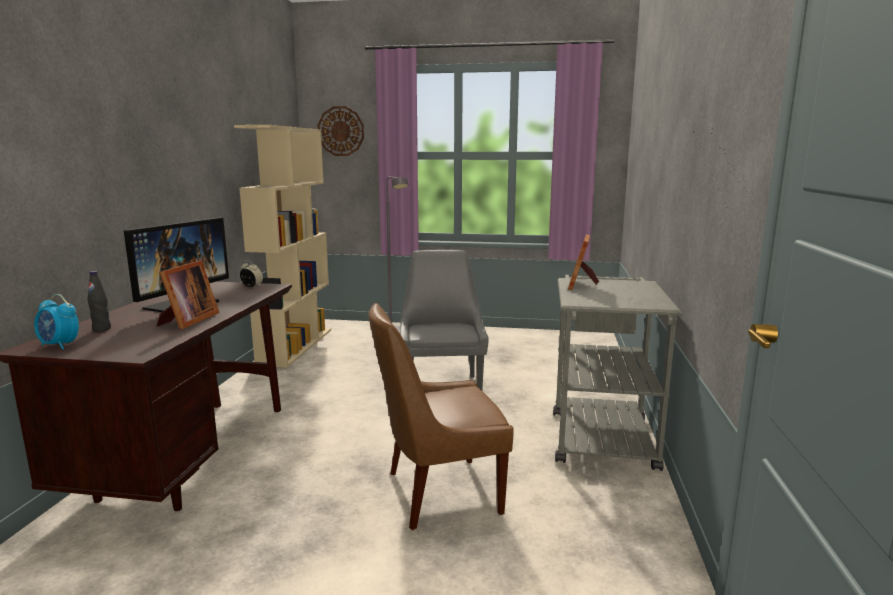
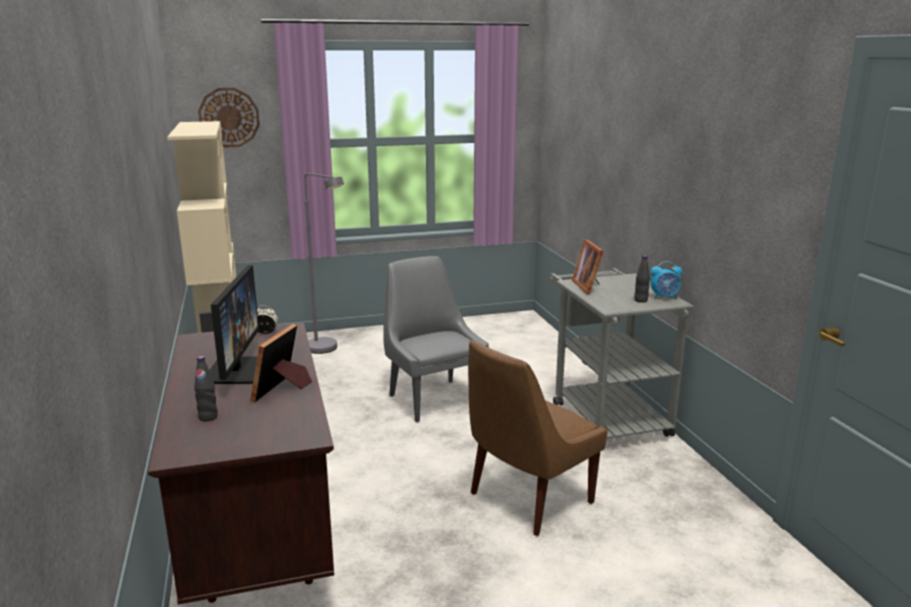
camera: 25 degrees left, 5 degrees up
(59, 345) = (203, 445): alarm clock -> alarm clock (664, 297)
(188, 321) = (283, 389): picture frame -> picture frame turned 150 degrees counterclockwise
(621, 300) = (640, 300): none -> black bottle

